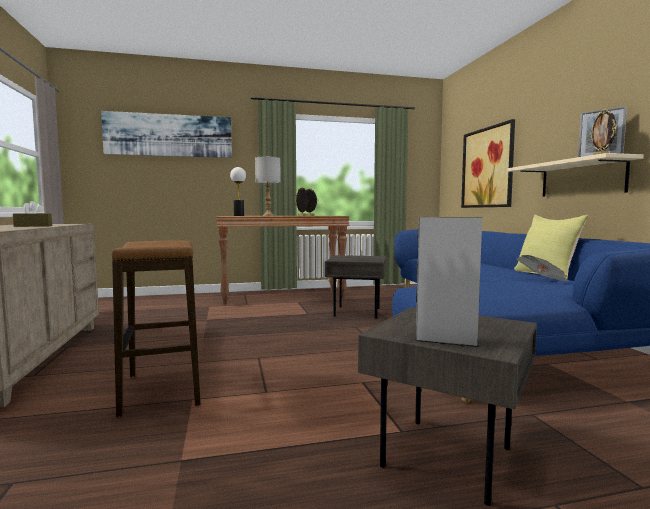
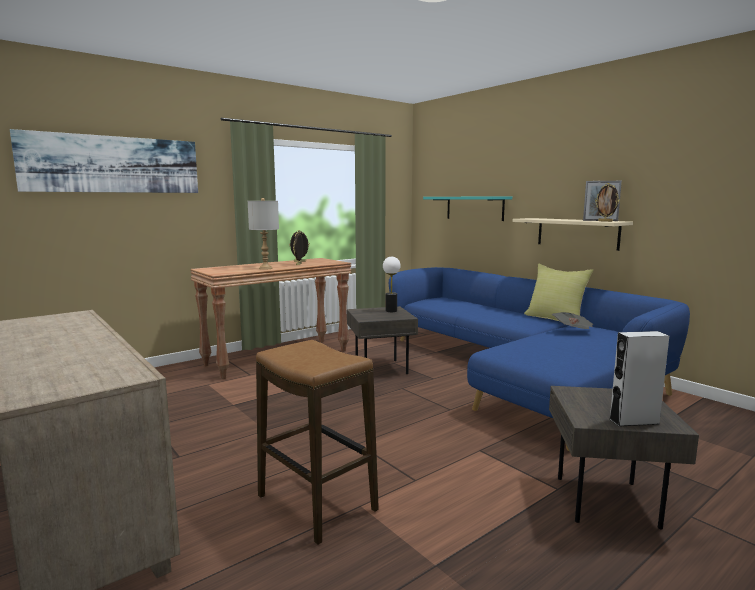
camera: 25 degrees left, 5 degrees up
(33, 226) = (77, 336): brown tissue box -> none
(239, 216) = (232, 271): table lamp -> table lamp (391, 311)
(487, 168) = (474, 208): picture -> turquoise shelf

